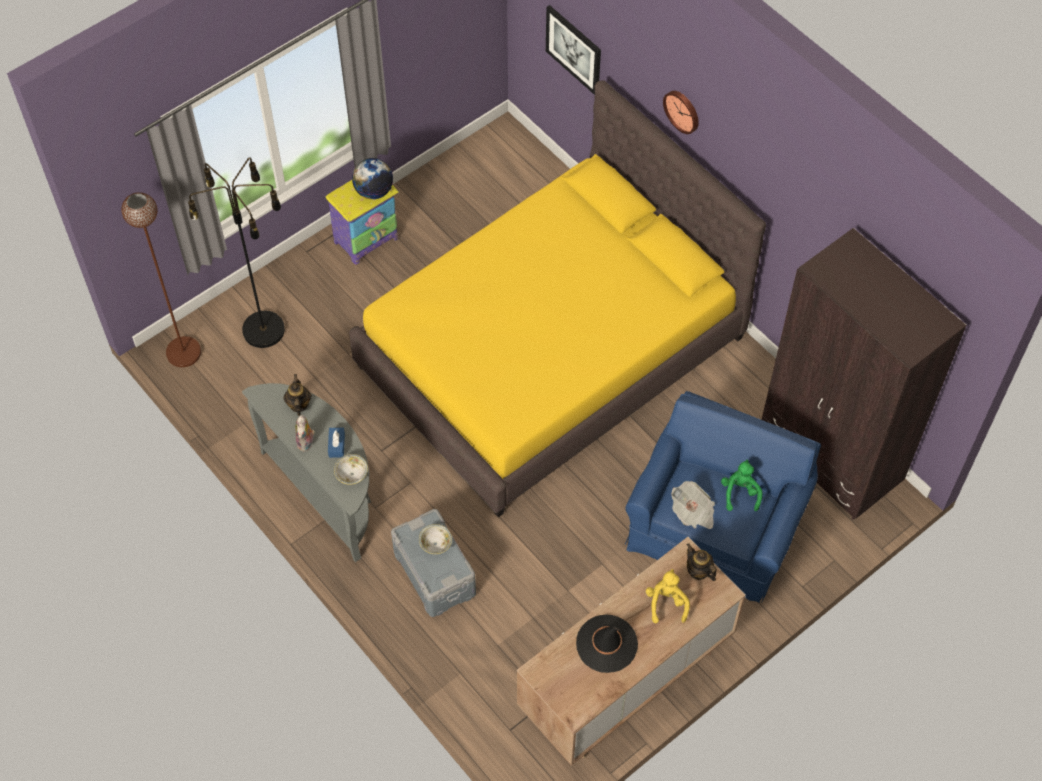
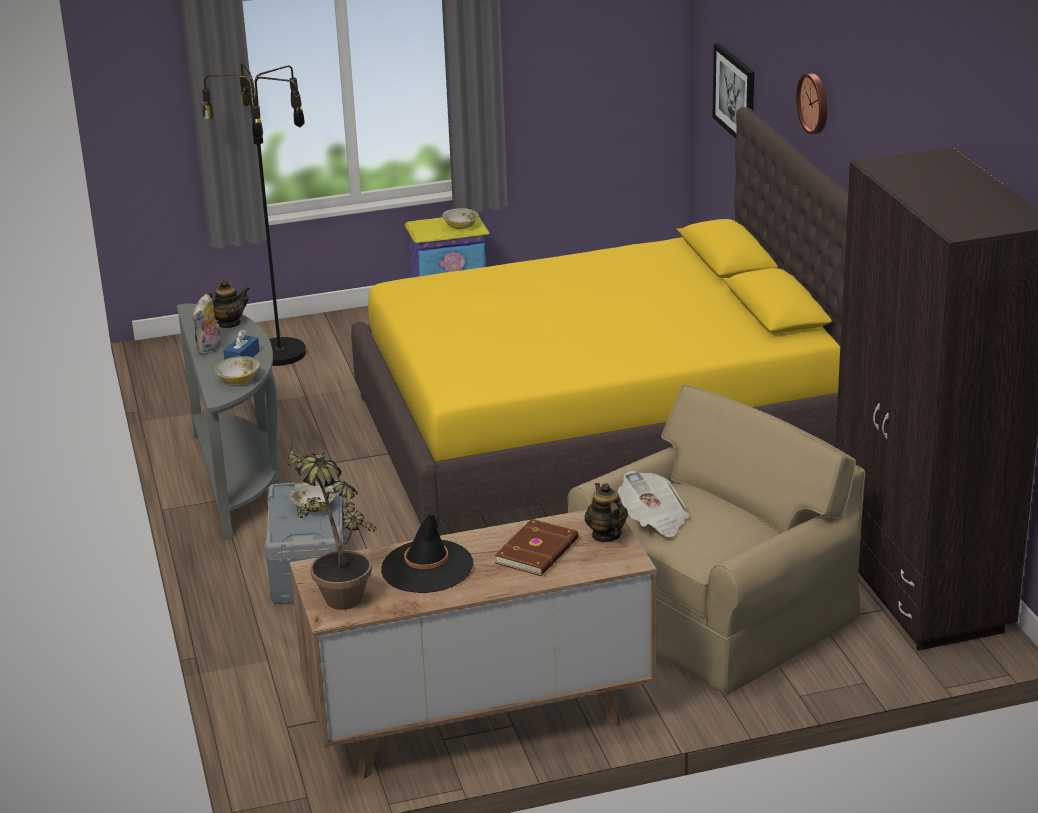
camera: 25 degrees right, 30 degrees down
(183, 352) = (180, 352): brown floor lamp -> none
(298, 404) = (228, 324): teapot -> teapot turned 45 degrees clockwise
(374, 191) = (461, 226): globe -> bowl
(565, 690) = (336, 593): none -> potted plant
(666, 603) = (538, 551): yellow plush toy -> brown book
(716, 524) = (714, 611): blue armchair -> beige armchair
(740, 493) = (732, 518): green plush toy -> none

